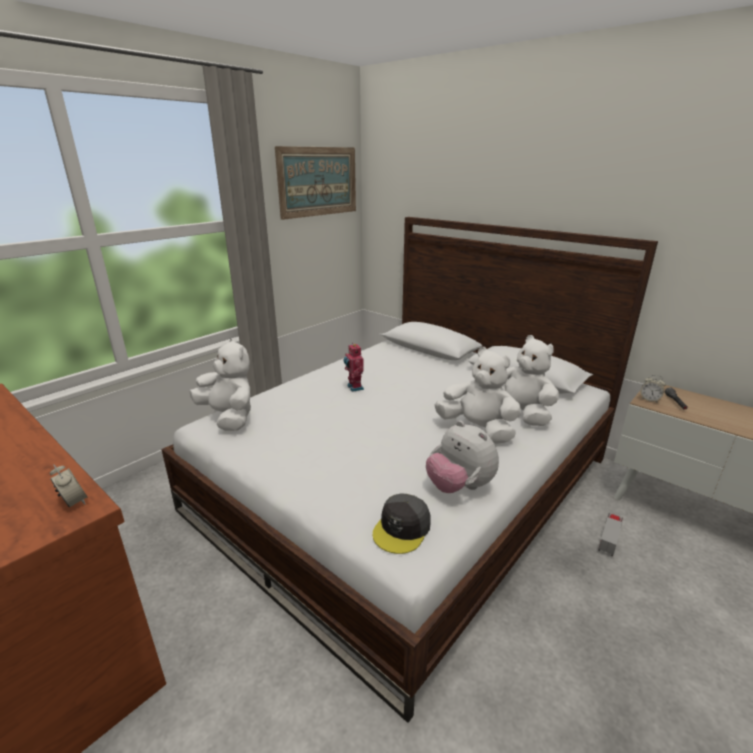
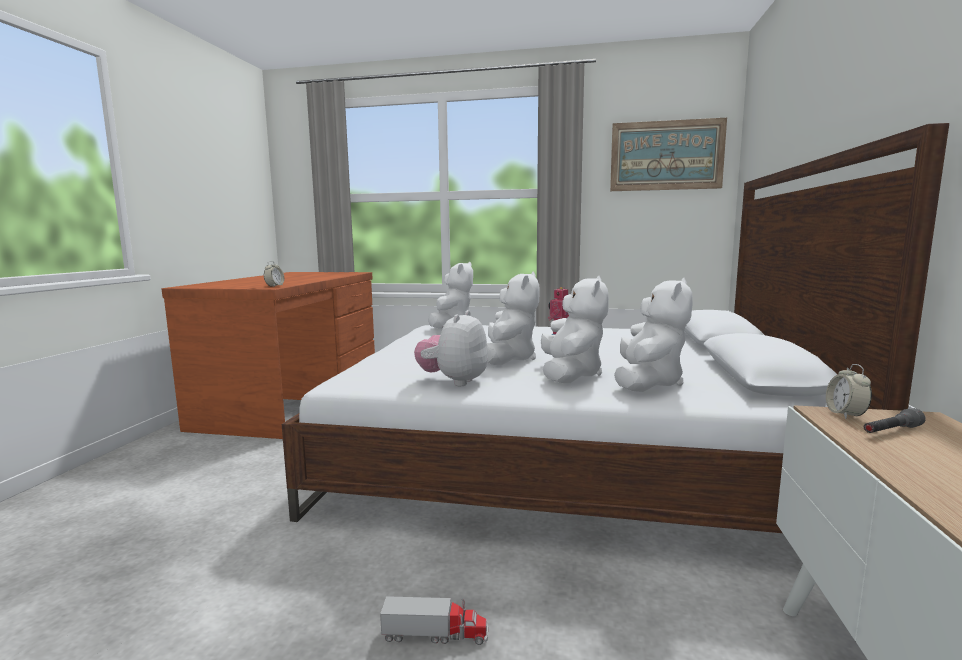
camera: 60 degrees right, 15 degrees down
(402, 529) = (373, 375): grey cap -> none
(406, 436) = (508, 359): none -> white plush toy
(609, 537) = (669, 612): toy truck -> toy truck (436, 634)

